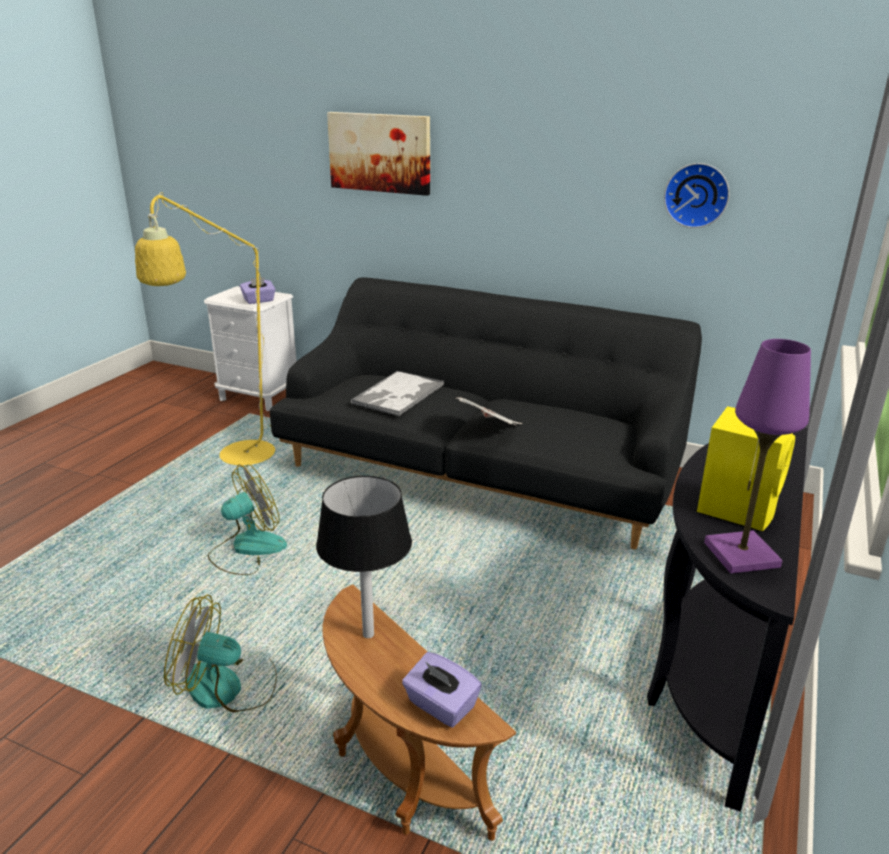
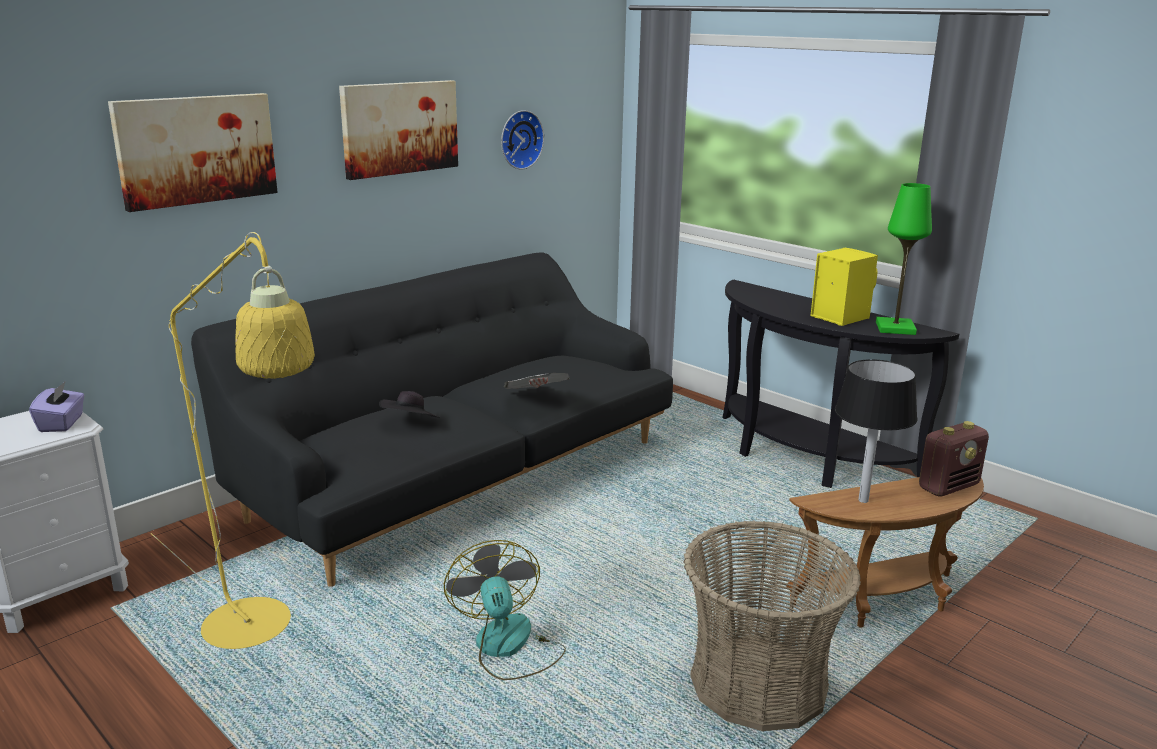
camera: 70 degrees left, 5 degrees down
(228, 688) = (759, 684): fan -> basket
(398, 394) = (410, 424): tray -> black hat
(440, 706) = (948, 487): purple tissue box -> radio
(548, 161) = (399, 128): none -> picture
(741, 555) = (895, 328): purple table lamp -> green table lamp

